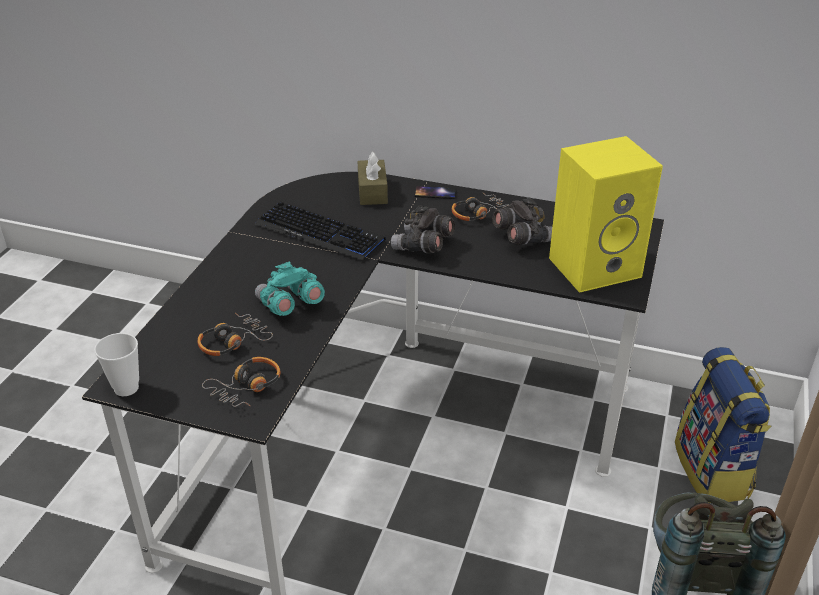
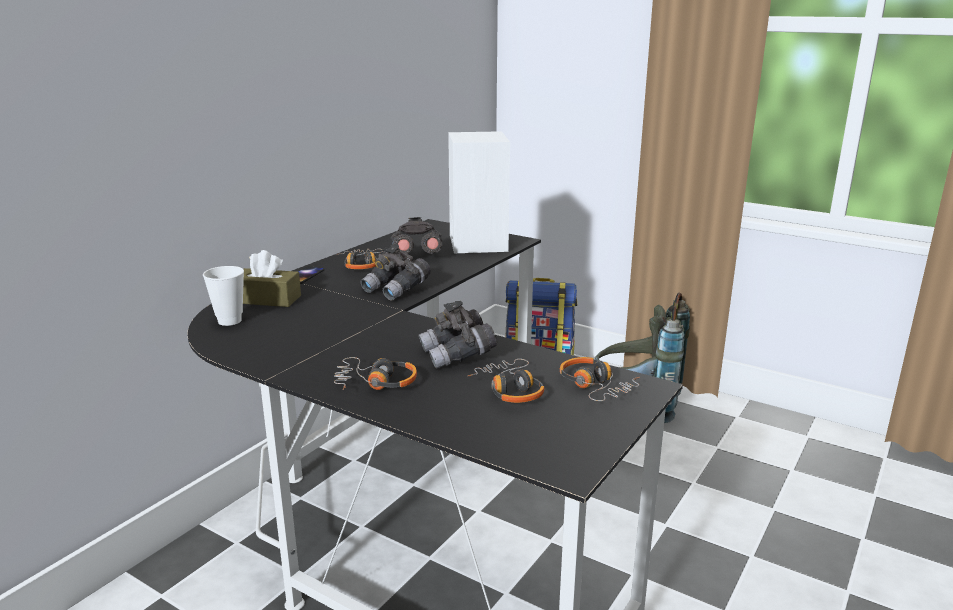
camera: 75 degrees left, 15 degrees down
(126, 388) = (577, 461): cup -> cup (229, 321)
(232, 277) = (375, 383): none -> headphones
(289, 306) = (458, 355): turquoise binoculars -> grey binoculars
(320, 233) = (325, 330): keyboard -> none
(595, 266) = (476, 242): yellow speaker -> white speaker

